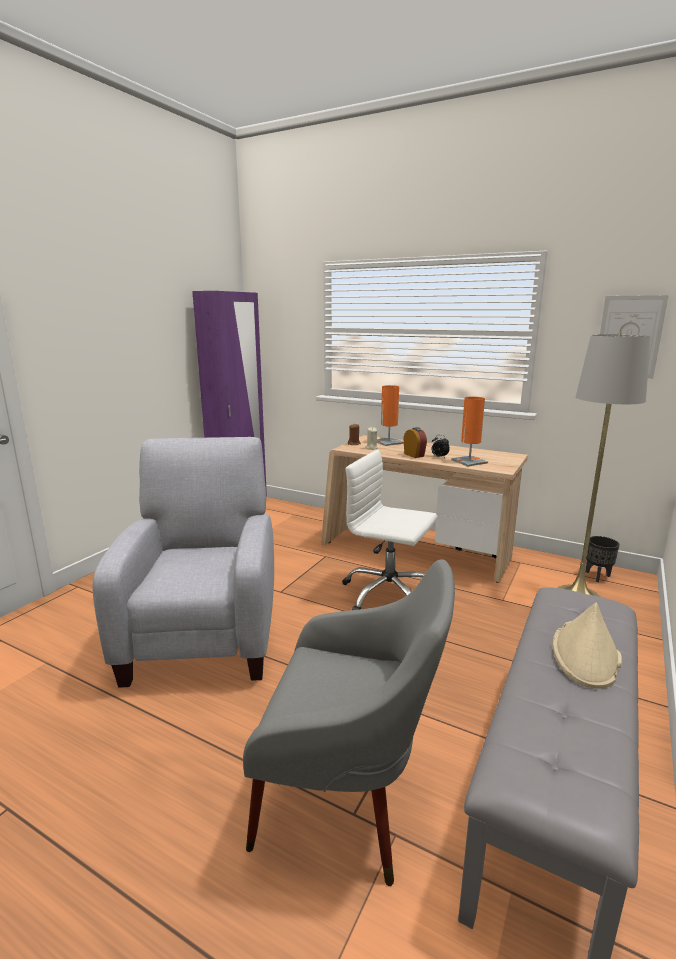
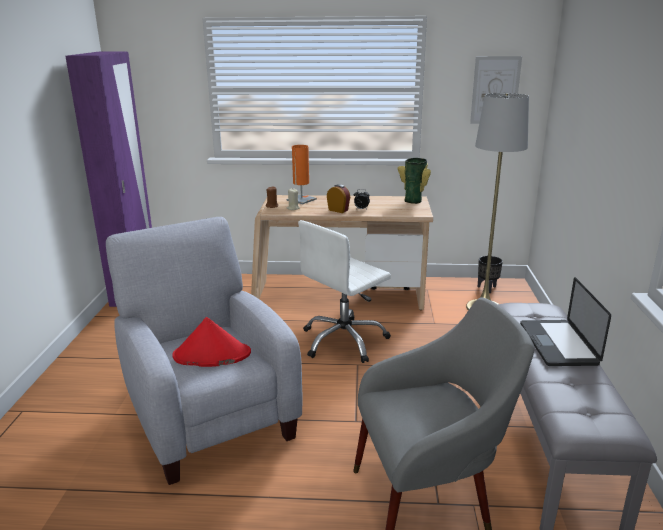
camera: 25 degrees left, 5 degrees up
(190, 568) = (211, 355): none -> red hat
(388, 595) = (344, 341): white office chair -> white office chair turned 45 degrees counterclockwise
(469, 461) = (389, 210): orange table lamp -> none
(508, 456) = (414, 200): none -> vase
(586, 654) = (558, 344): beige hat -> laptop

